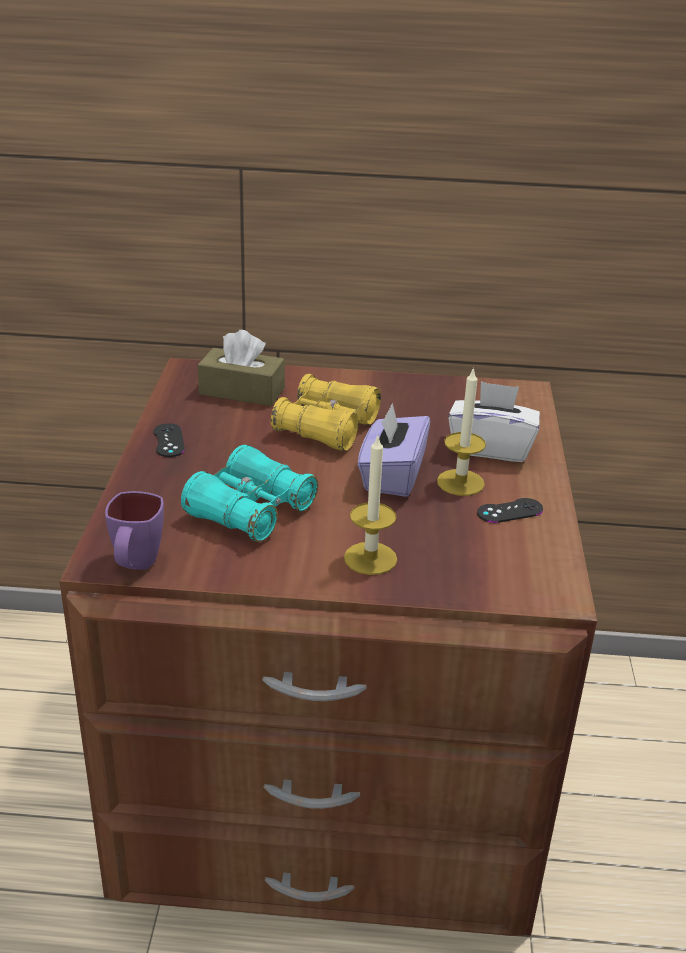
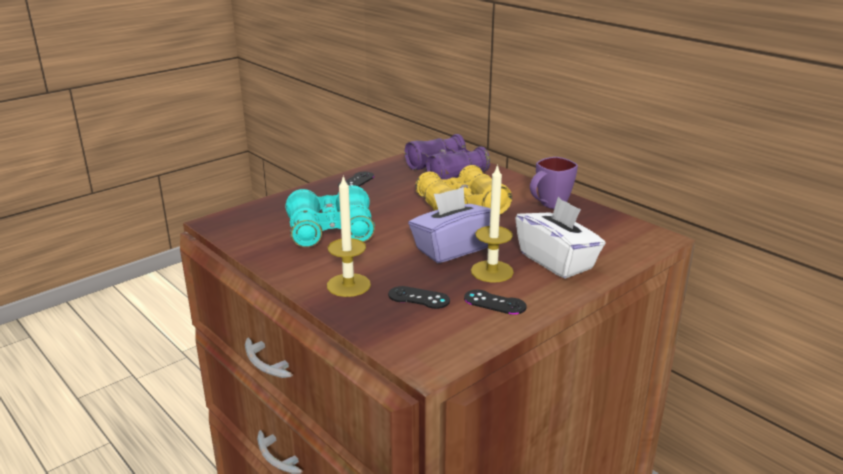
camera: 45 degrees right, 5 degrees down
(135, 566) = (225, 231): purple mug -> purple mug (548, 206)
(242, 391) = (446, 171): brown tissue box -> purple binoculars
(448, 538) = (418, 298): none -> black game controller

